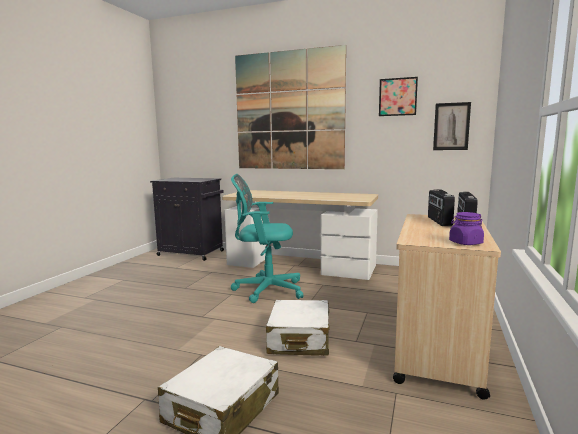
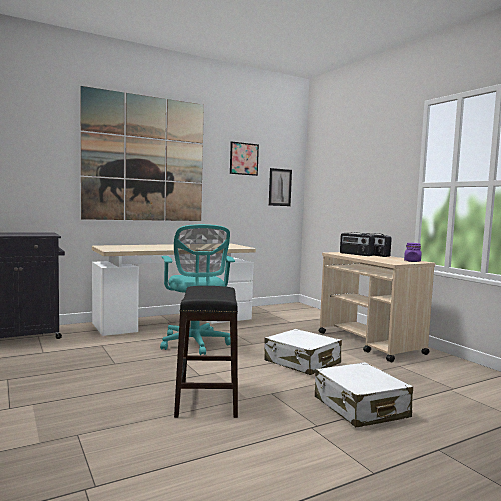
camera: 50 degrees left, 5 degrees down
(158, 336) = (206, 399): none -> black stool
(265, 289) = (195, 344): turquoise office chair -> turquoise office chair turned 60 degrees counterclockwise

